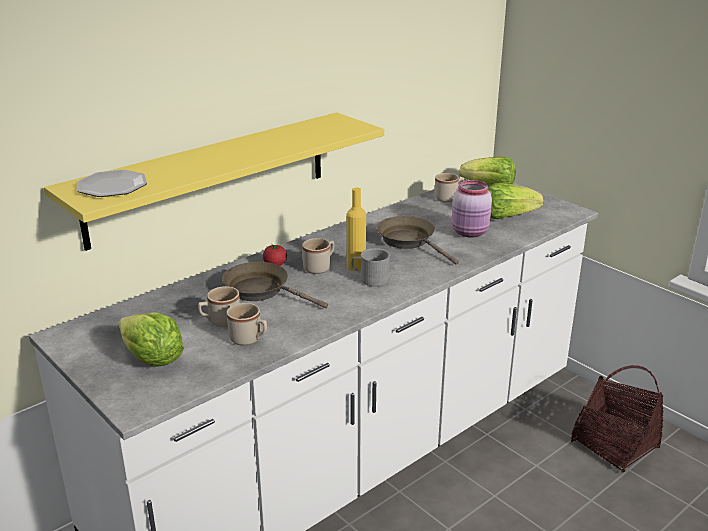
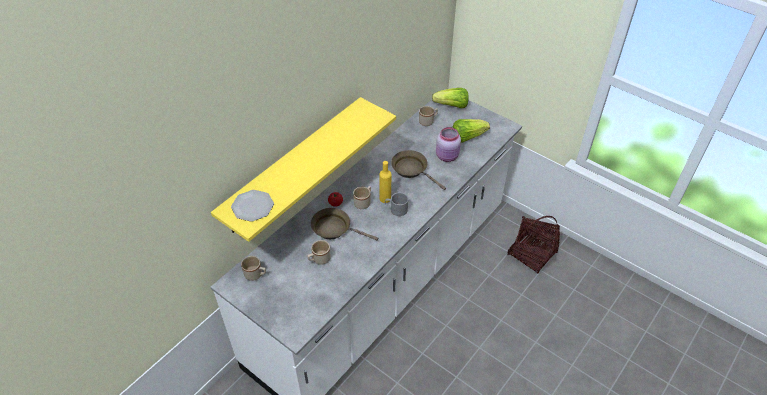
camera: 10 degrees left, 20 degrees up
(153, 360) = (291, 296): lettuce -> none
(249, 340) = (340, 272): beige mug -> beige mug (256, 275)

